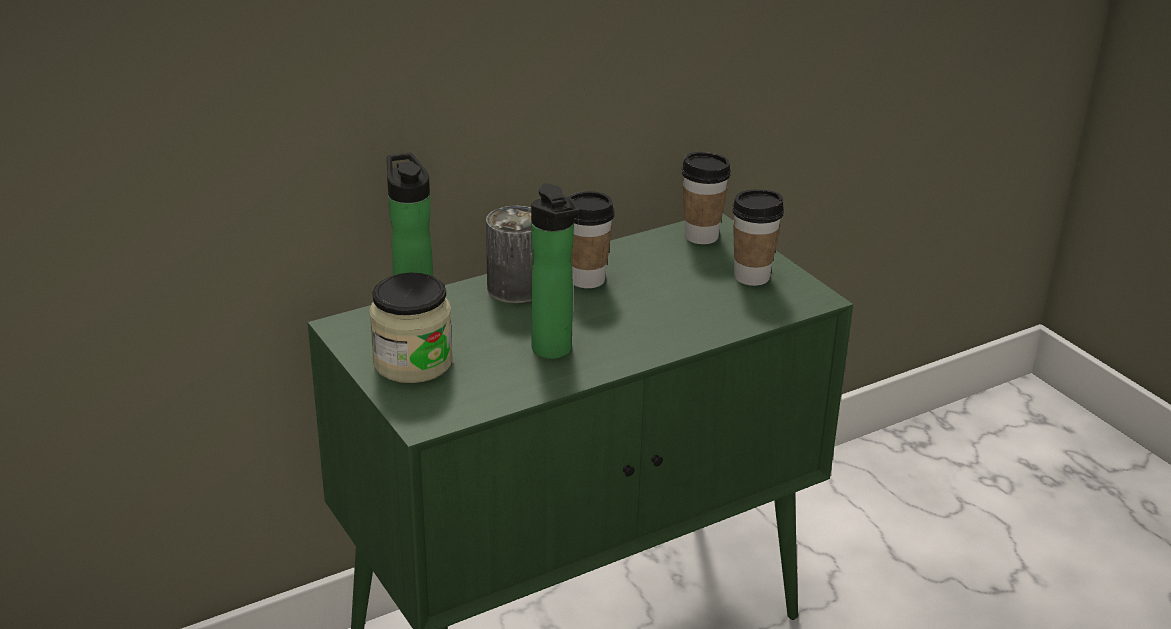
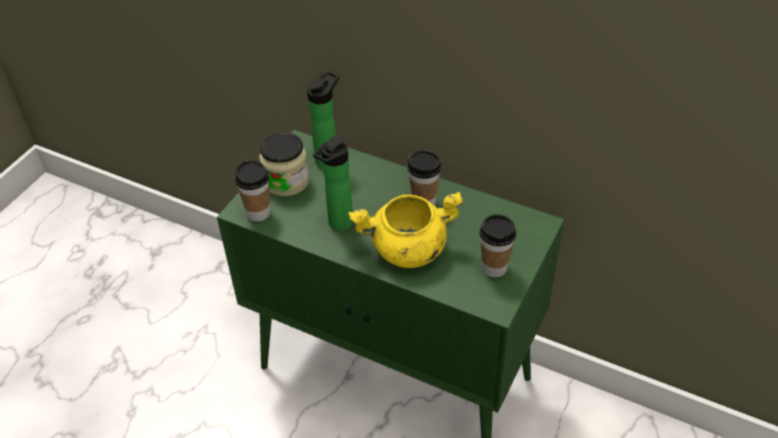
camera: 60 degrees right, 15 degrees up
(516, 288) = (388, 180): can -> none
(659, 319) = (407, 250): none -> yellow cooking pot
(701, 236) = (521, 225): cup -> cup (258, 213)

